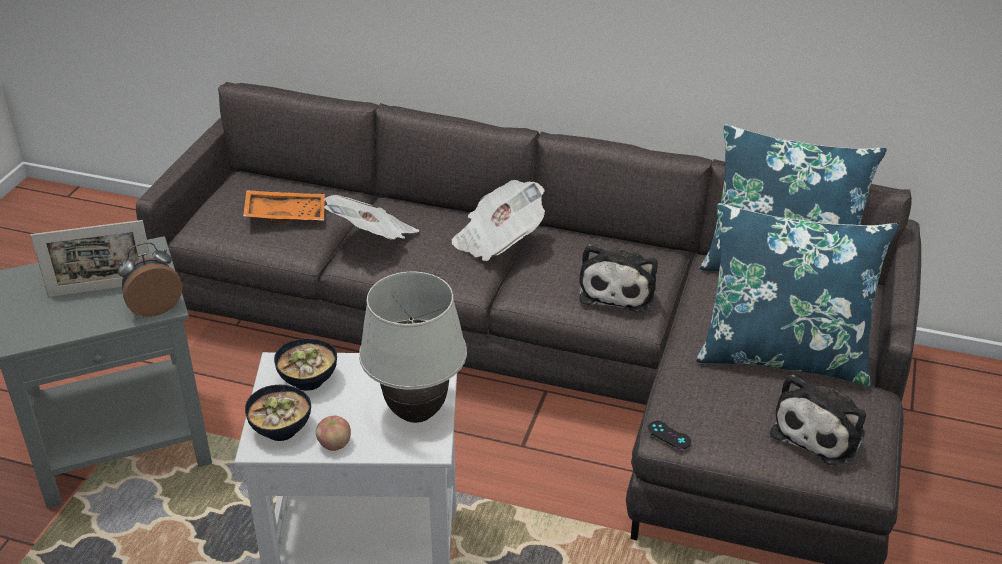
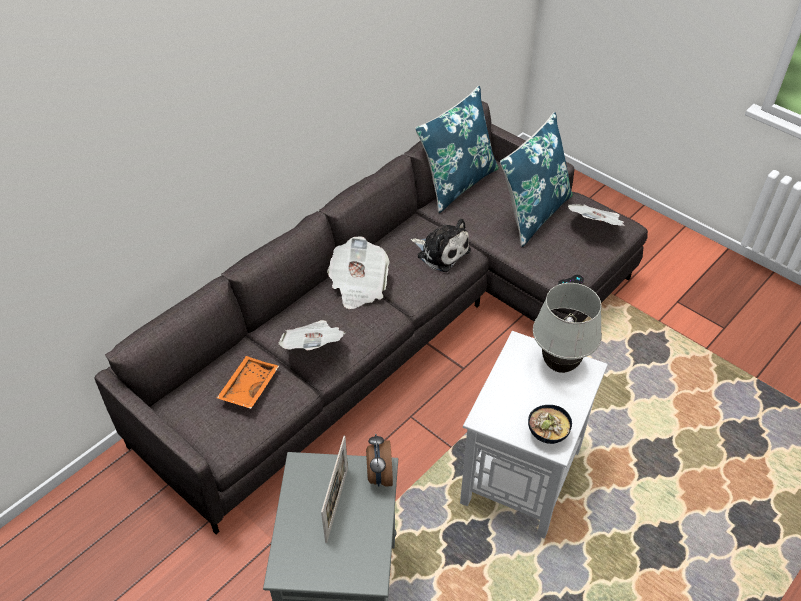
camera: 65 degrees left, 10 degrees up
(308, 379) = (504, 408): bowl -> none
(334, 444) = (571, 411): apple -> none
(821, 432) = (596, 226): plush toy -> newspaper

